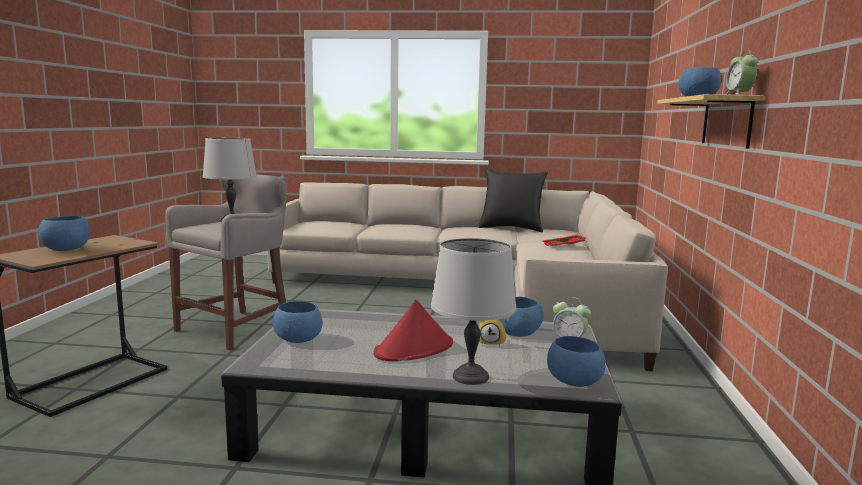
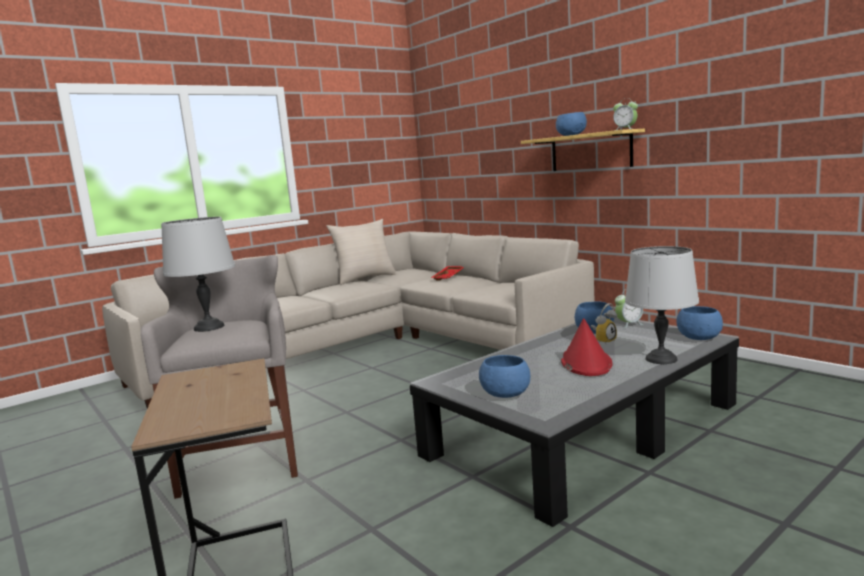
camera: 45 degrees left, 0 degrees up
(66, 249) = (201, 399): blue bowl -> none
(511, 228) = (365, 278): black pillow -> beige pillow

